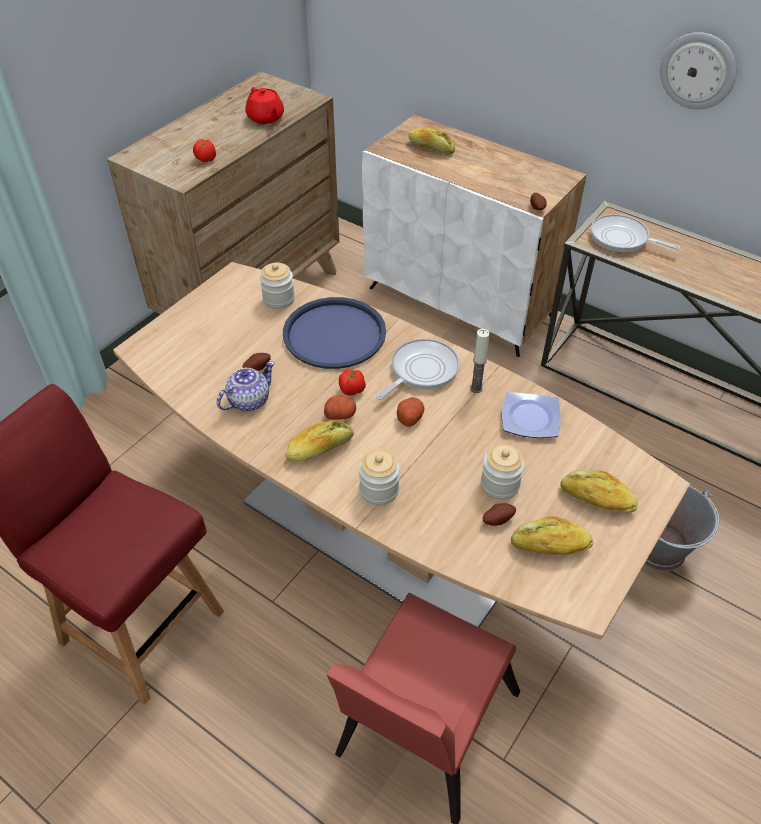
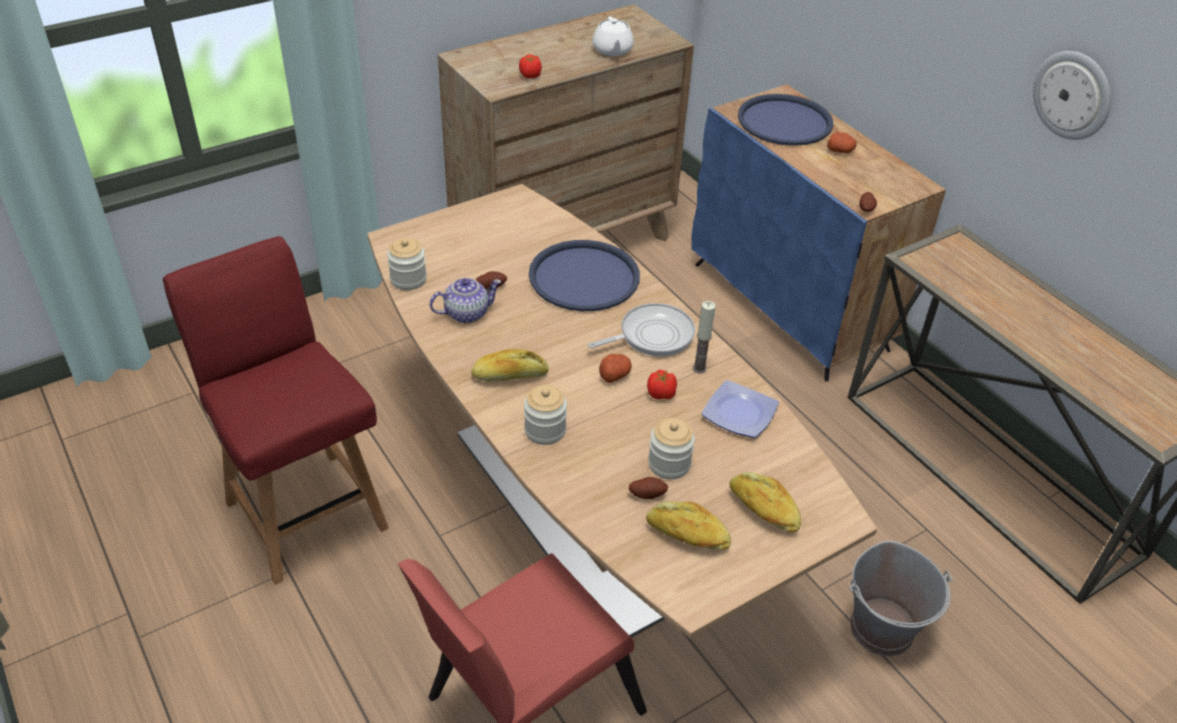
camera: 20 degrees right, 5 degrees down
(265, 118) = (612, 50): red teapot -> white teapot
(279, 299) = (547, 230): jar -> jar (408, 279)
(340, 414) = (547, 352): potato -> potato (840, 150)
(352, 390) = (572, 333): tomato -> tomato (661, 394)
(431, 148) = (784, 121): bread -> blue tray
(461, 302) = (790, 307): white cabinet -> blue cabinet
(622, 239) = (955, 268): frying pan -> none

